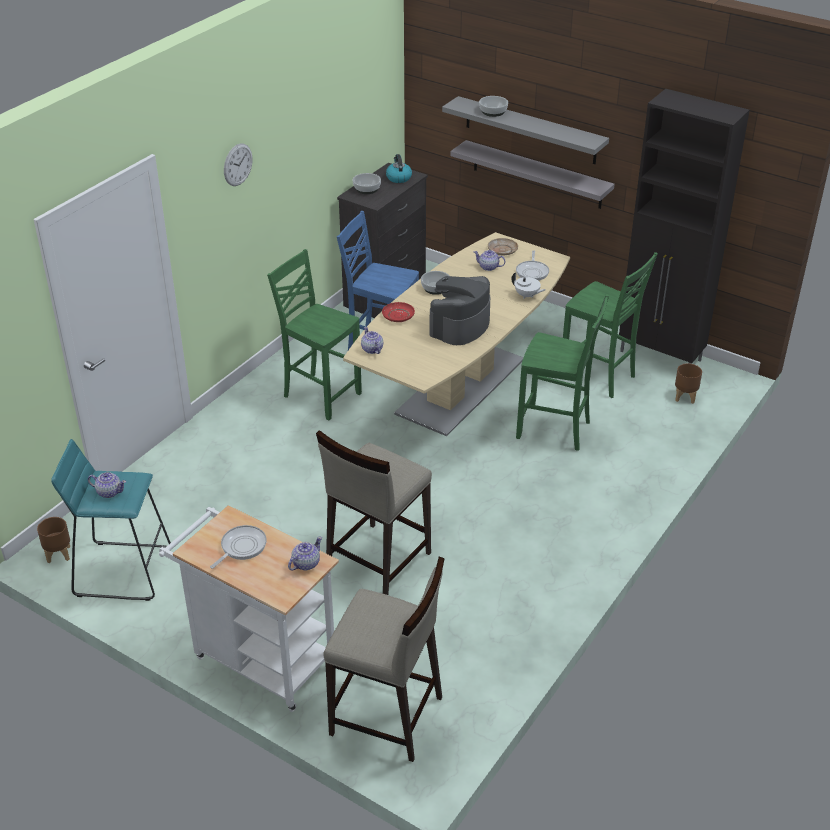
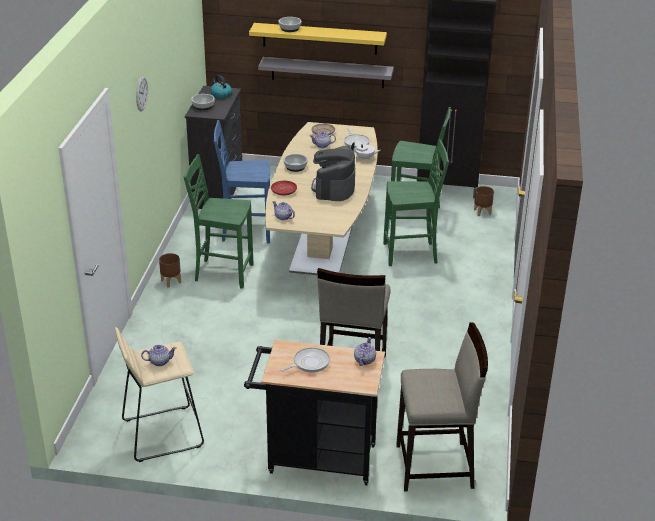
camera: 25 degrees left, 5 degrees down
(58, 554) = (98, 437): brown planter -> brown planter (170, 281)
(122, 570) = (161, 433): turquoise stool -> beige stool
(241, 547) = (309, 363): frying pan -> frying pan turned 45 degrees clockwise
(258, 658) = (315, 459): white cart -> black cart
(530, 130) = (319, 38): grey shelf -> yellow shelf

